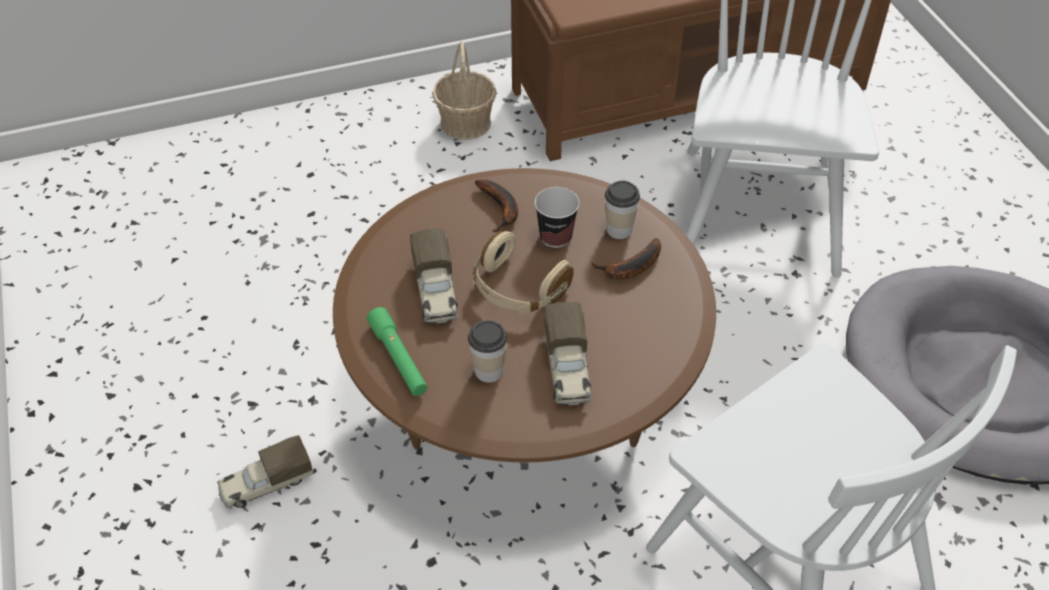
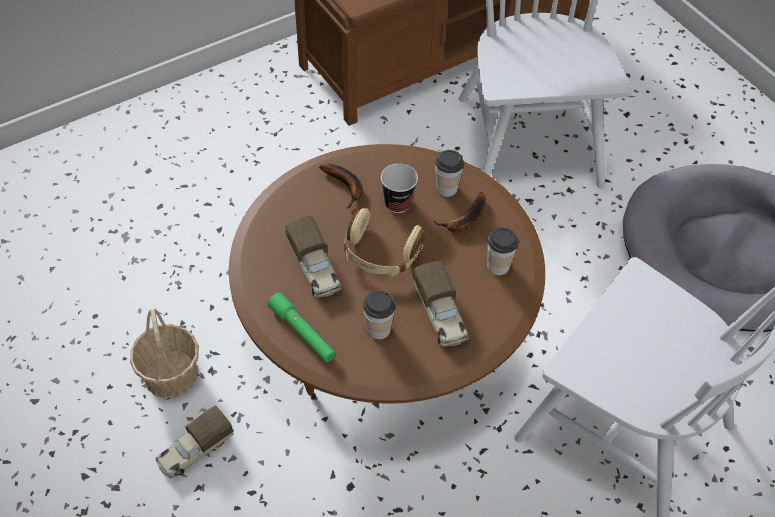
camera: 15 degrees left, 5 degrees up
(466, 122) = (269, 102): basket -> basket (171, 374)
(654, 326) = (498, 266): none -> cup

